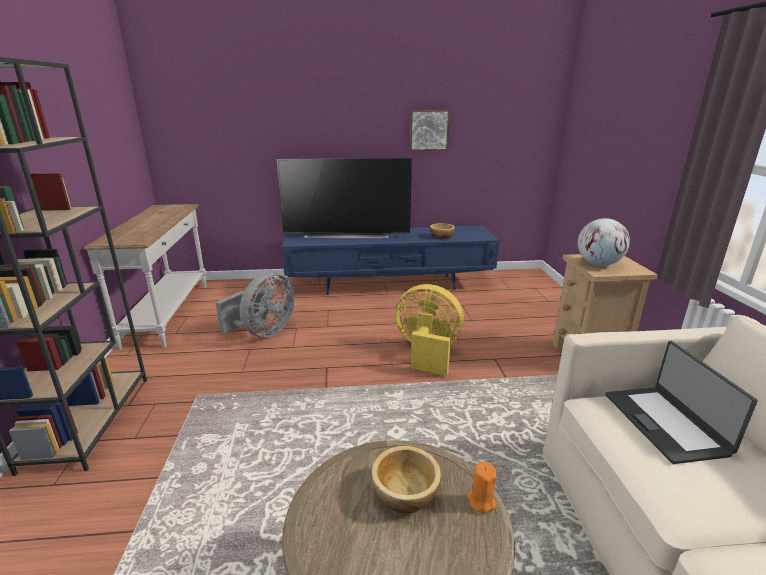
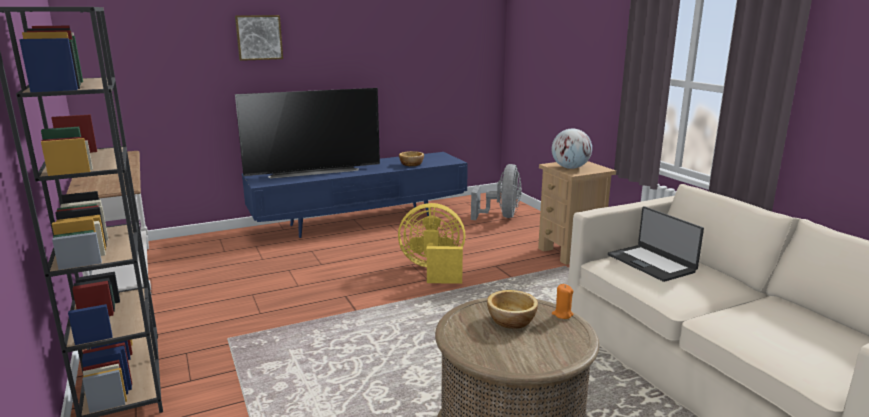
camera: 20 degrees left, 5 degrees down
(264, 332) = (256, 279): grey fan -> grey fan (501, 216)
(428, 130) = (385, 59): picture -> picture (259, 37)

